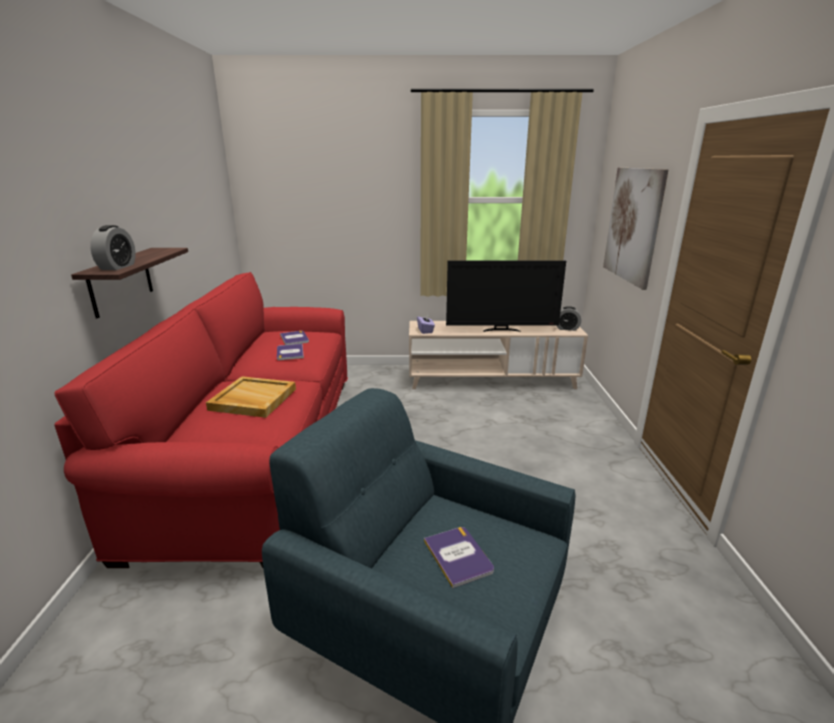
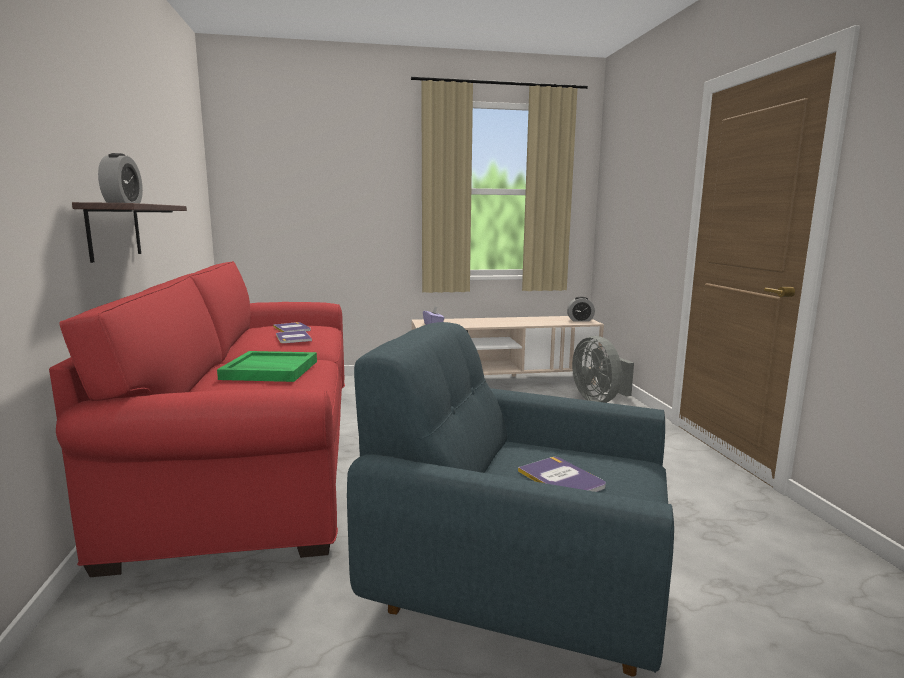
camera: 10 degrees left, 10 degrees down
(252, 399) = (269, 370): beige tray -> green tray
(501, 330) = (514, 323): television -> none
(573, 409) = (599, 400): none -> grey fan
(633, 225) = (642, 205): picture -> none

